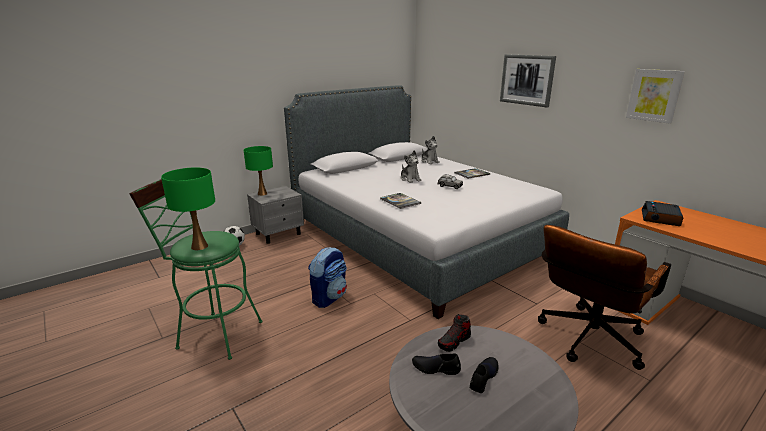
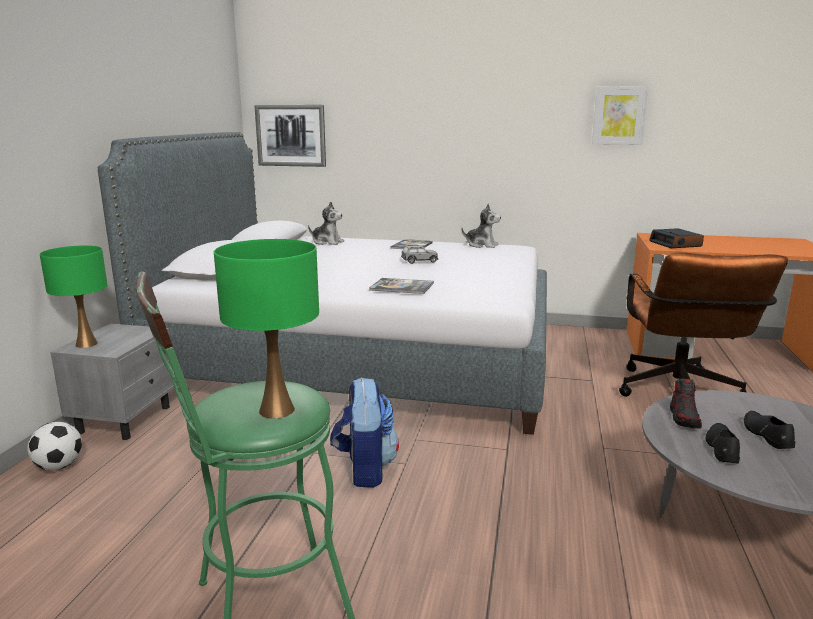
camera: 40 degrees left, 5 degrees down
(410, 179) = (352, 263): plush toy -> plush toy (481, 245)
(435, 368) = (722, 448): black shoe -> black shoe turned 135 degrees clockwise
(526, 80) = (452, 110): picture -> picture (291, 135)

